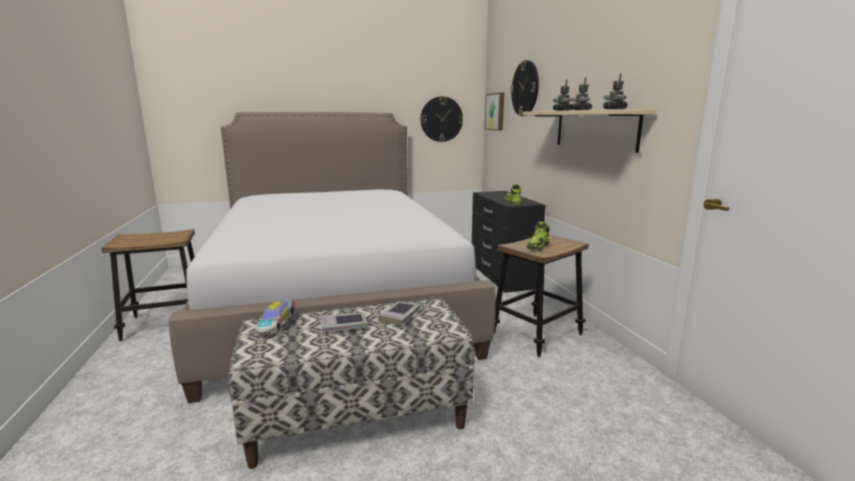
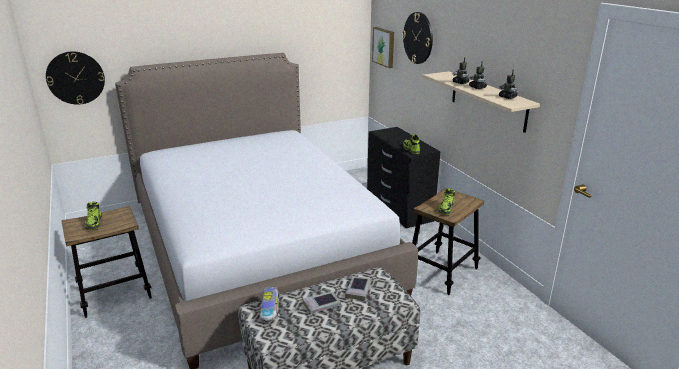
camera: 10 degrees left, 10 degrees up
(146, 238) = (94, 223): none -> shoe
(441, 119) = (330, 52): wall clock -> wall clock (75, 78)

